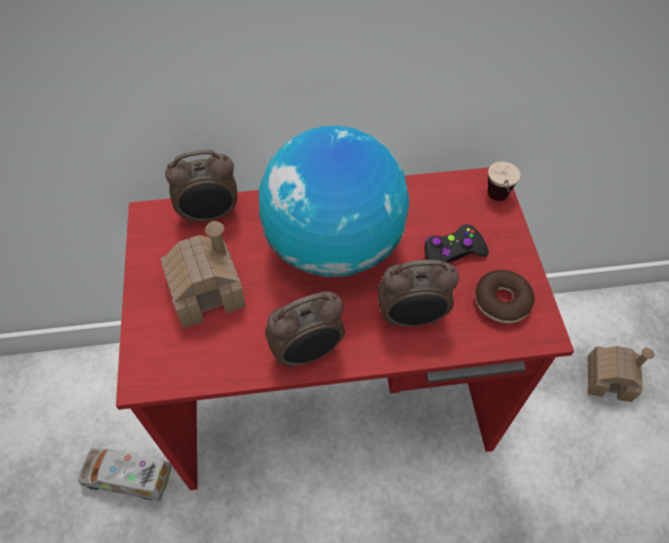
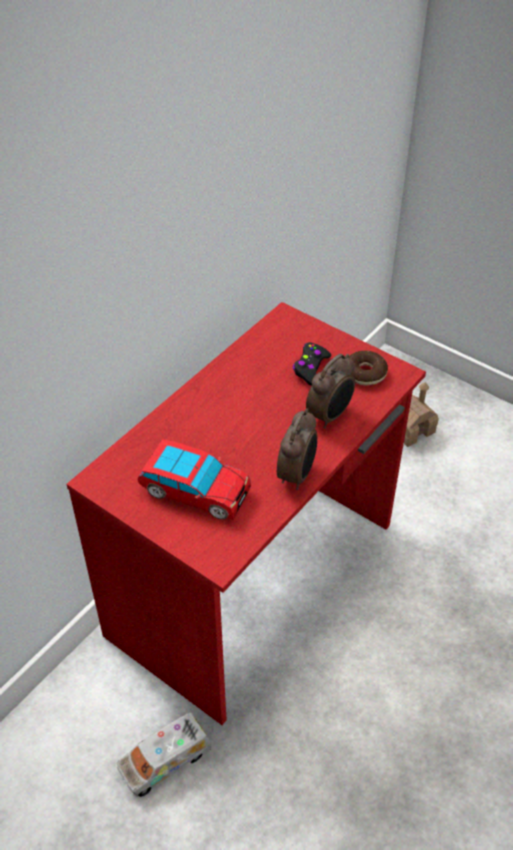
camera: 45 degrees left, 10 degrees down
(206, 292) = (195, 491): toy house -> toy car
(210, 215) = (137, 450): alarm clock -> none
(333, 246) = (239, 412): globe -> none
(497, 203) = (302, 325): cup -> none

